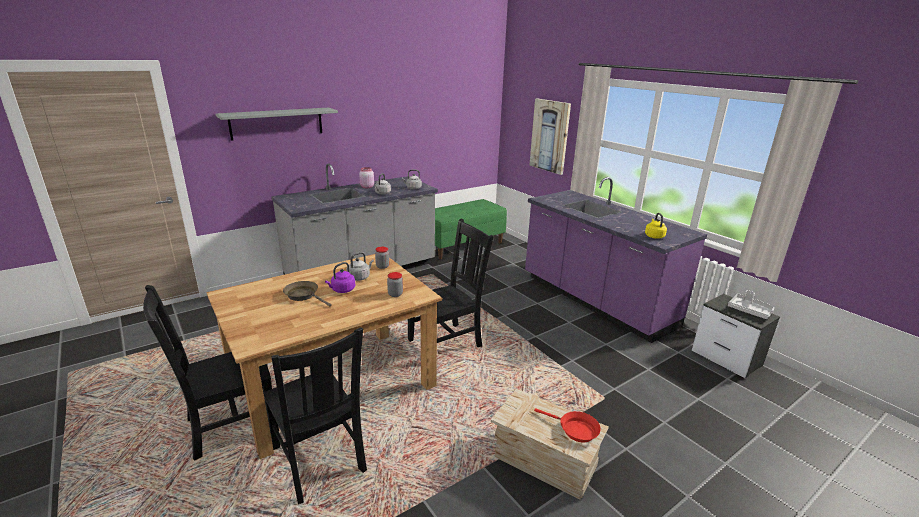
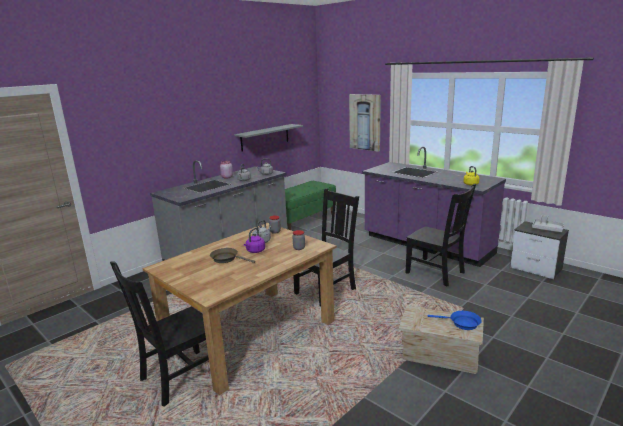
camera: 10 degrees left, 5 degrees down
(277, 123) = (151, 130): grey shelf -> grey shelf (265, 137)
(319, 461) = (269, 387): black chair -> black chair (436, 273)
(575, 430) = (462, 323): red frying pan -> blue frying pan

